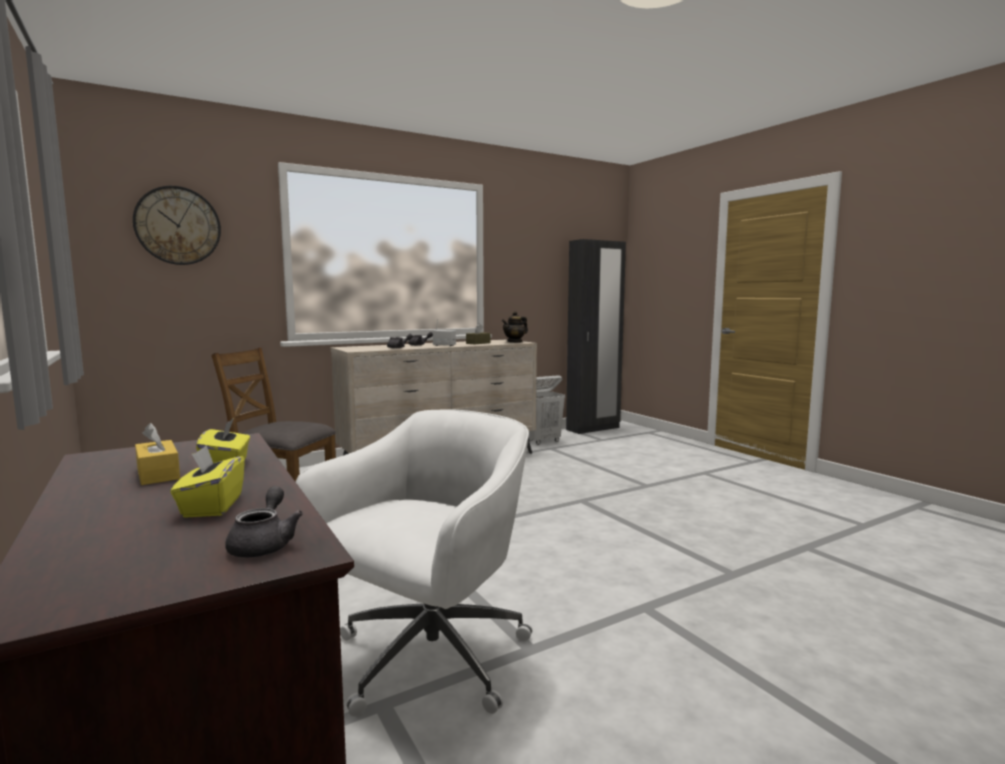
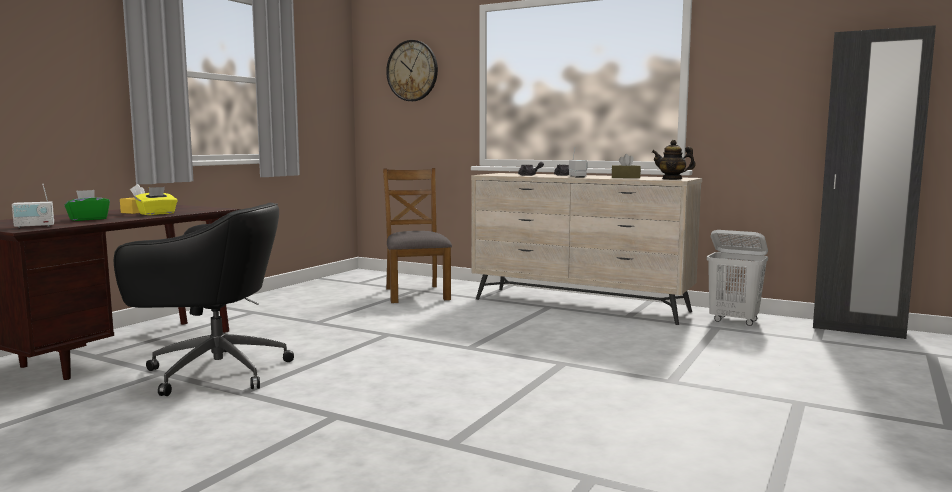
camera: 60 degrees right, 0 degrees up
(211, 506) = (88, 219): yellow tissue box -> green tissue box
(264, 544) = (34, 226): grey teapot -> radio
(427, 659) = (213, 372): white office chair -> black office chair

